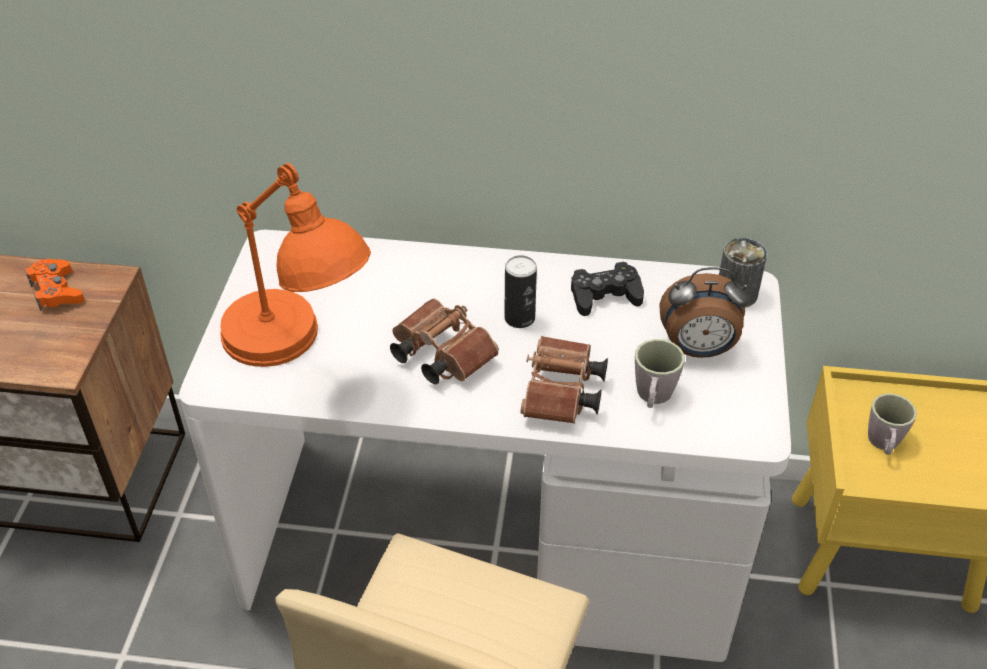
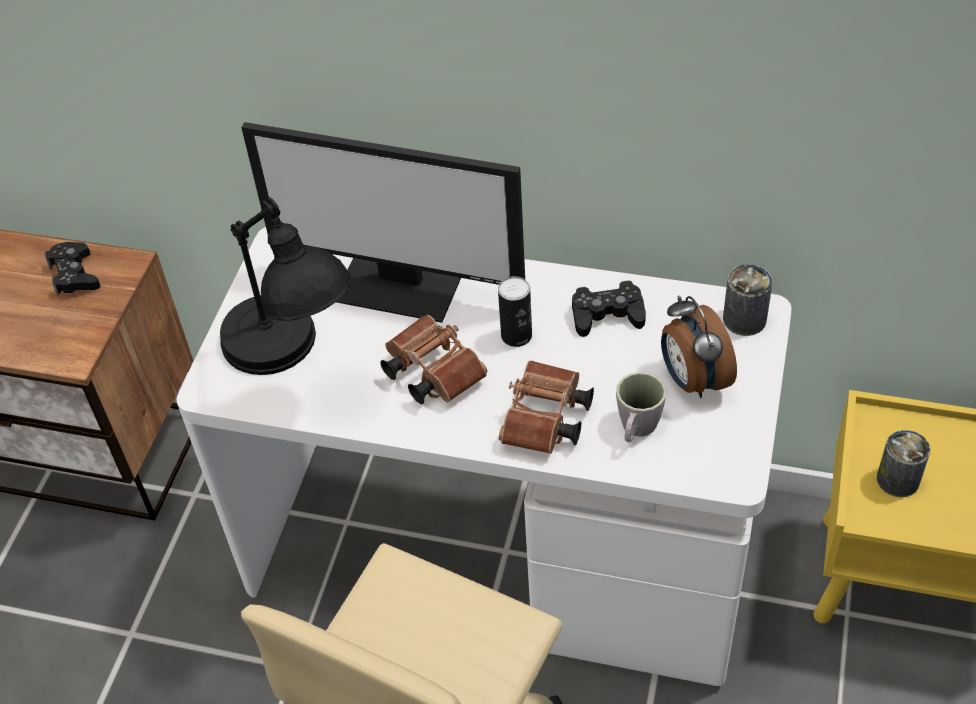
camera: 10 degrees right, 5 degrees up
(56, 291) = (74, 275): orange game controller -> black game controller
(299, 353) = (295, 363): orange table lamp -> black table lamp
(398, 278) = (401, 285): none -> monitor
(698, 350) = (692, 380): alarm clock -> alarm clock turned 60 degrees clockwise
(883, 444) = (898, 480): grey mug -> can

